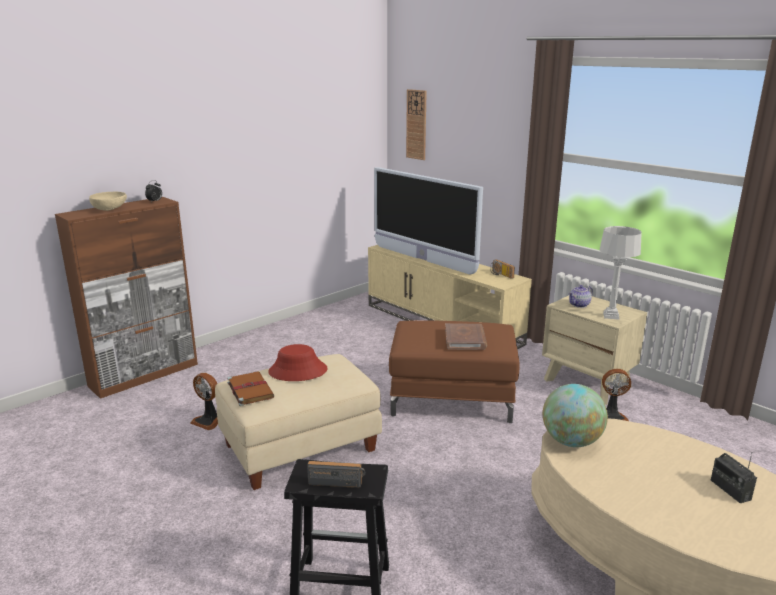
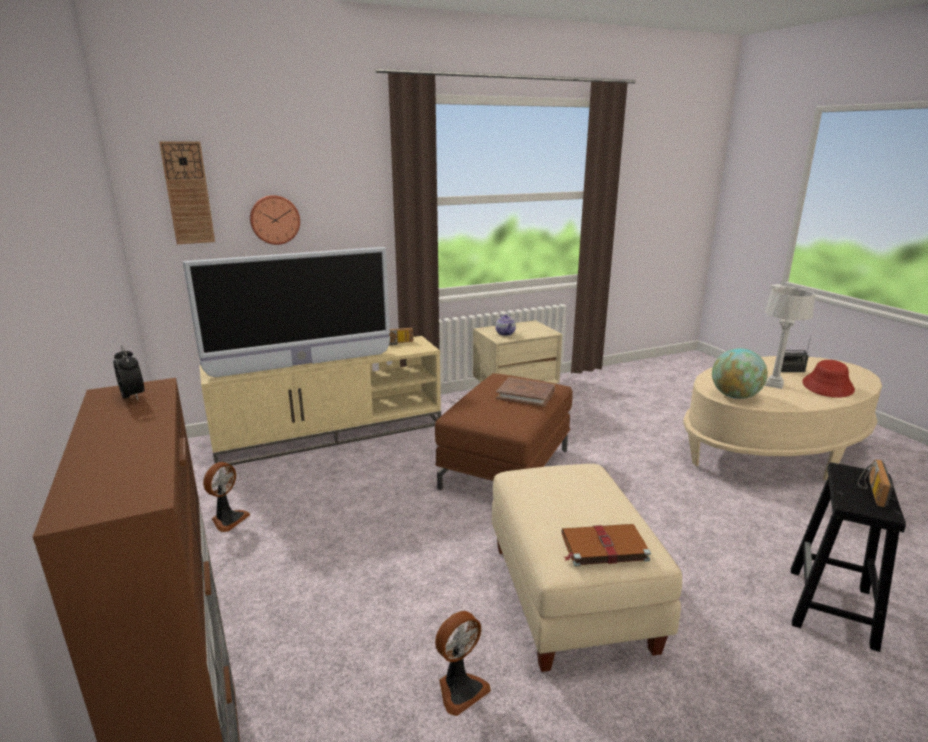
camera: 70 degrees left, 0 degrees up
(110, 209) = (131, 446): beige bowl -> none
(297, 371) = (559, 502): red hat -> red hat (828, 386)
(458, 151) = (274, 219): none -> wall clock
(611, 316) = (536, 330): grey table lamp -> grey table lamp (774, 384)
(611, 416) = (573, 408): fan -> fan (228, 519)

